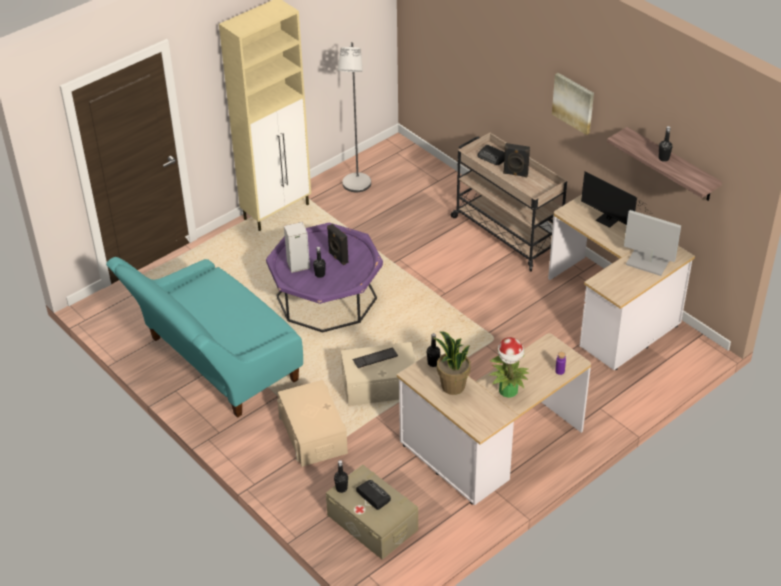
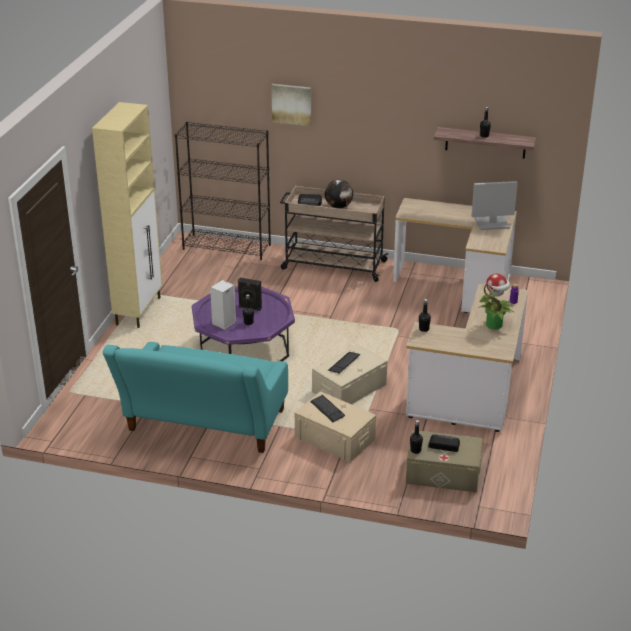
camera: 35 degrees left, 10 degrees down
(309, 403) = (327, 409): none -> keyboard
(356, 187) = (185, 275): grey floor lamp -> none
(425, 169) = (227, 247): none -> black bookcase
(452, 386) = (454, 337): potted plant -> none
(515, 174) = (338, 206): black speaker -> globe
(573, 103) = (380, 127): picture -> picture (291, 104)
(609, 221) = (440, 210): monitor -> none

